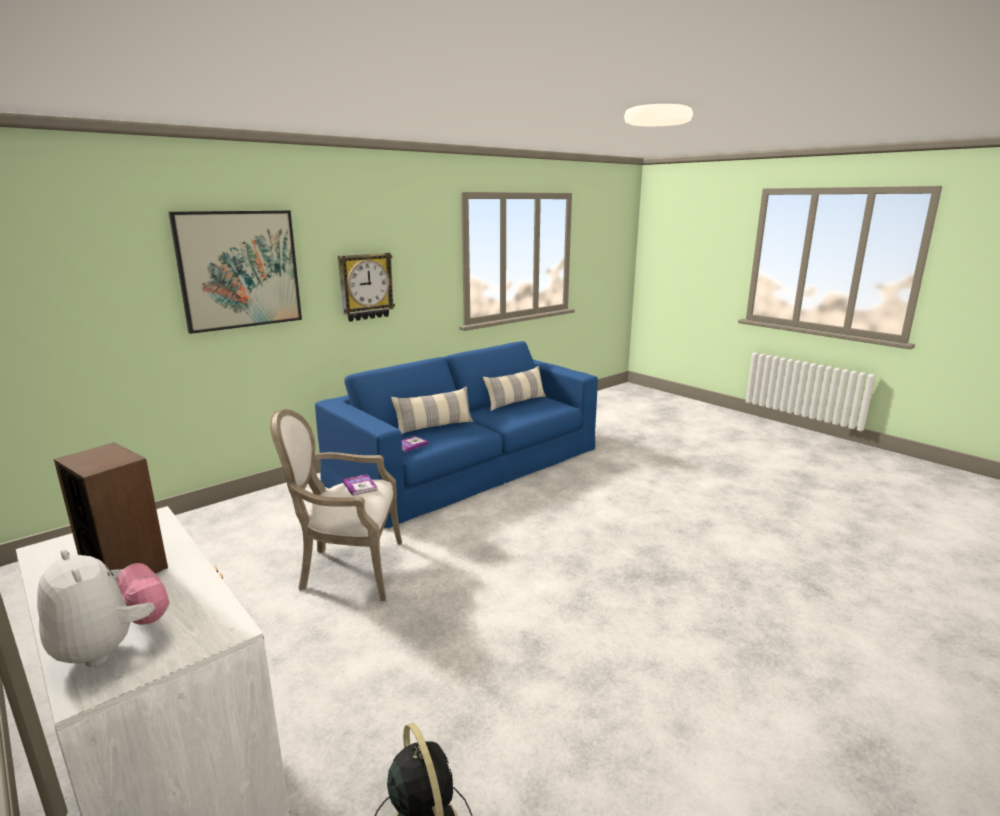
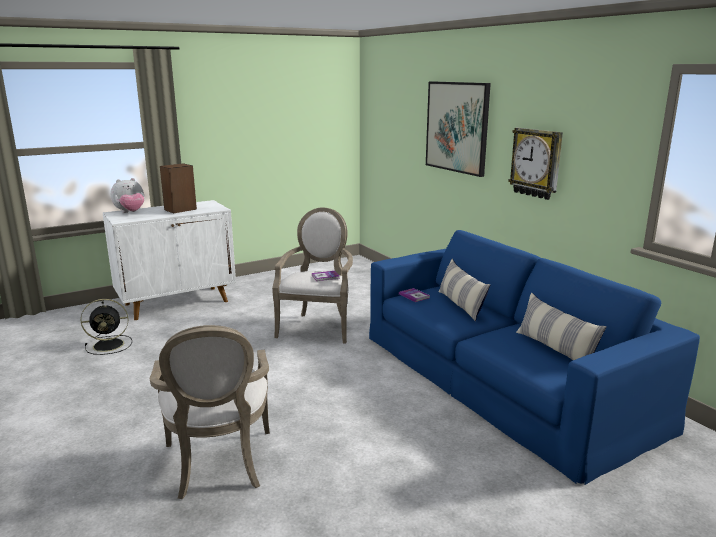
camera: 100 degrees right, 0 degrees up
(678, 579) = (218, 466): none -> armchair

